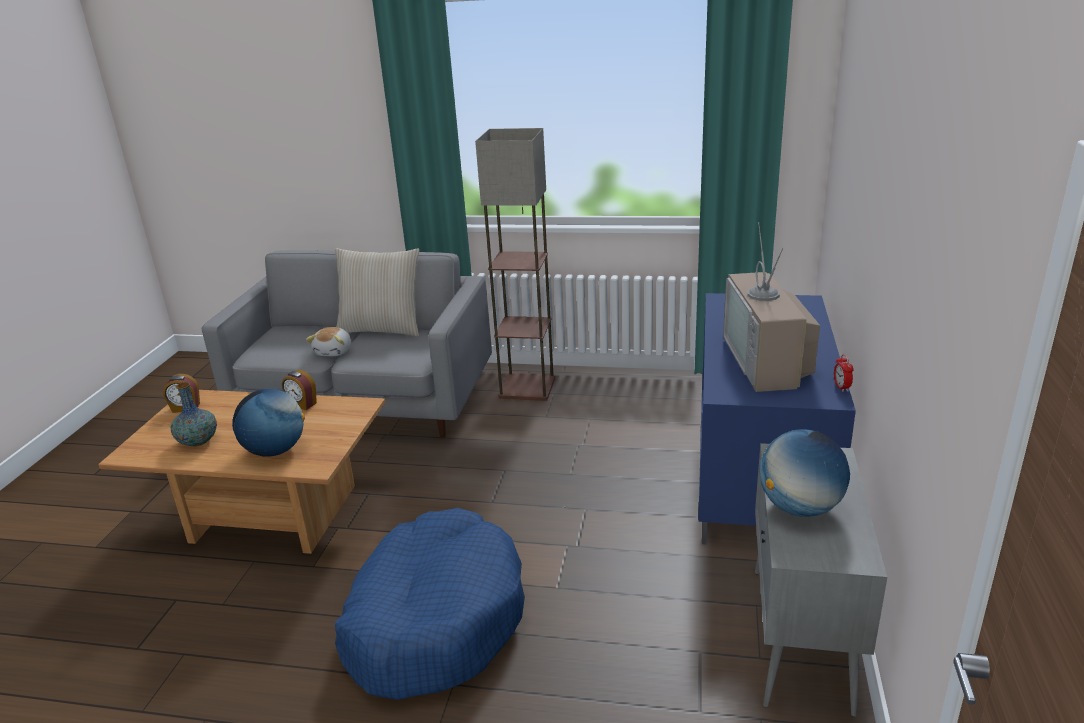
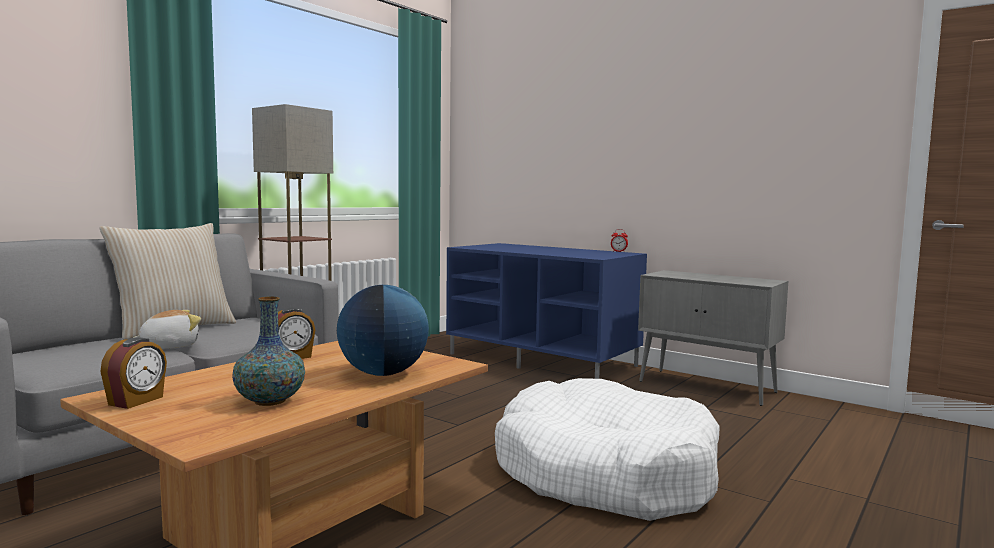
camera: 65 degrees left, 20 degrees down
(334, 351) = (169, 346): plush toy -> plush toy turned 75 degrees counterclockwise
(434, 619) = (604, 473): blue dog bed -> white dog bed
(767, 362) = (568, 252): television -> none
(800, 507) = (716, 279): globe -> none

